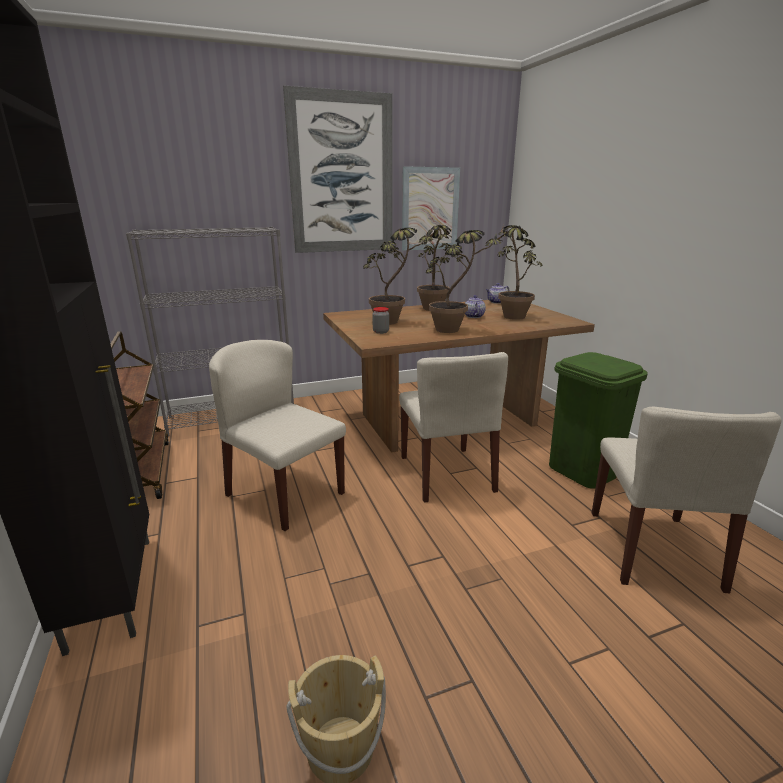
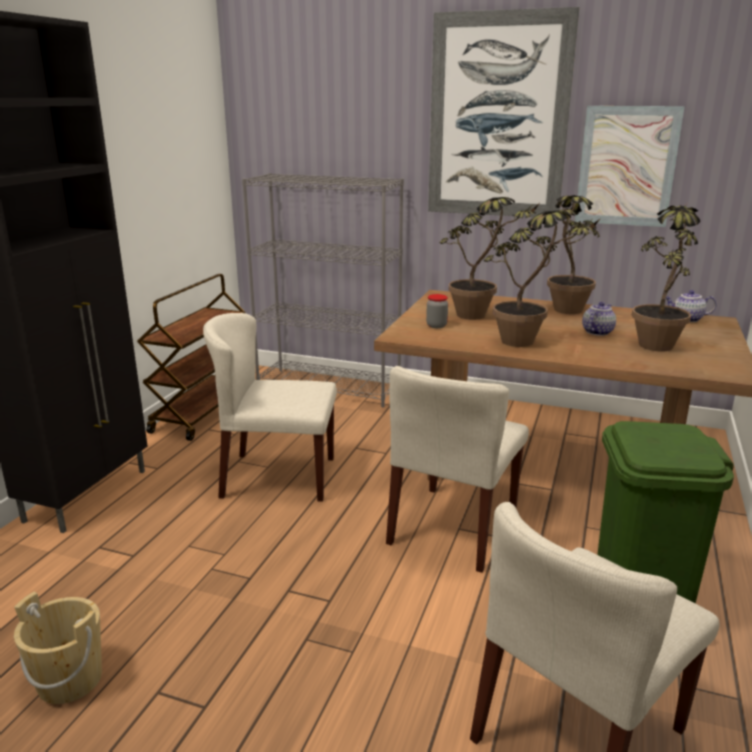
camera: 40 degrees right, 0 degrees up
(284, 494) = (278, 477): beige chair -> beige chair turned 75 degrees counterclockwise

